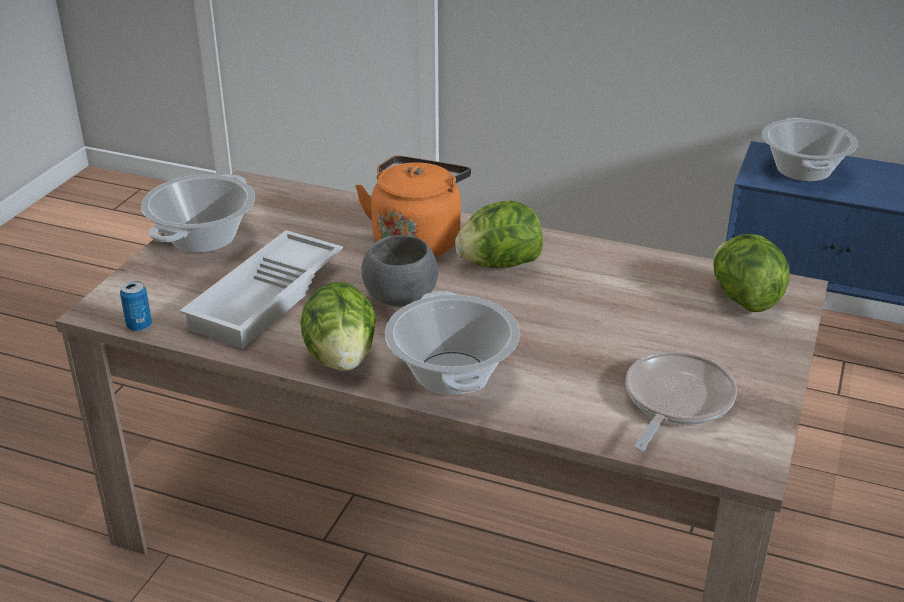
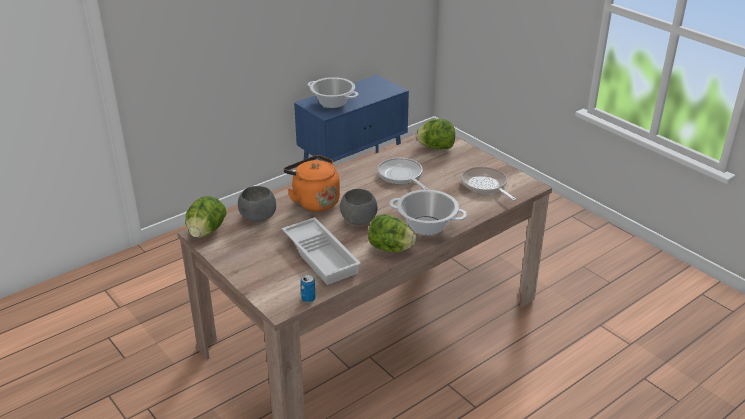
camera: 60 degrees left, 0 degrees up
(204, 238) = (242, 260): cooking pot -> none
(327, 211) = (258, 217): none -> grey bowl
(499, 264) = (356, 188): lettuce -> lettuce (206, 232)
(593, 294) = (401, 176): none -> frying pan

